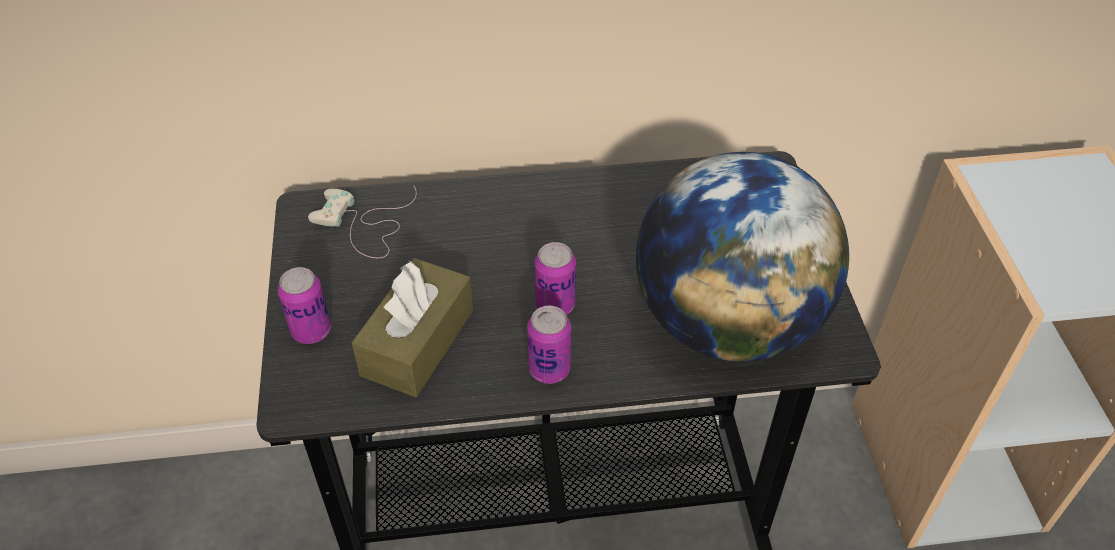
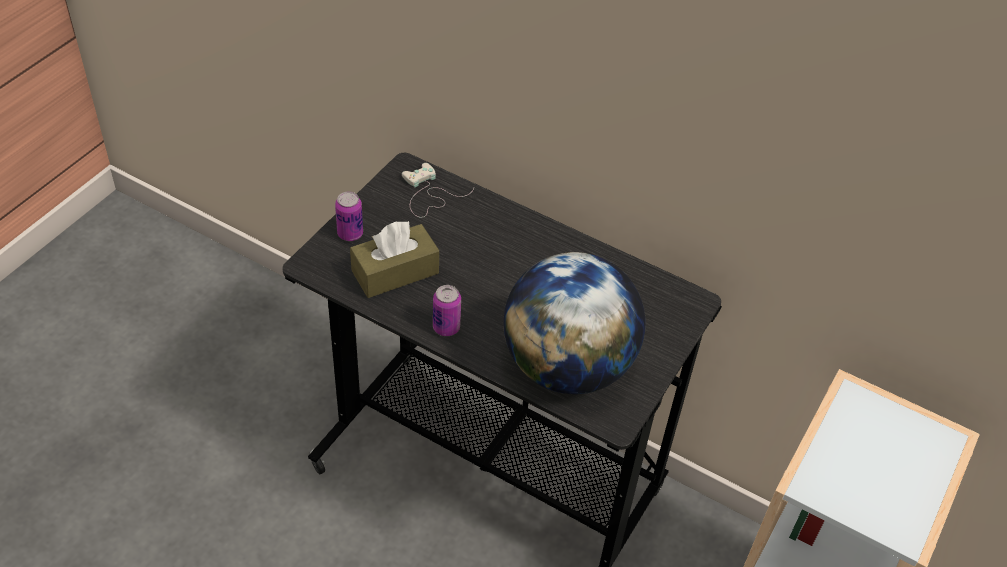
camera: 35 degrees right, 0 degrees up
(555, 305) = (484, 298): can -> none

